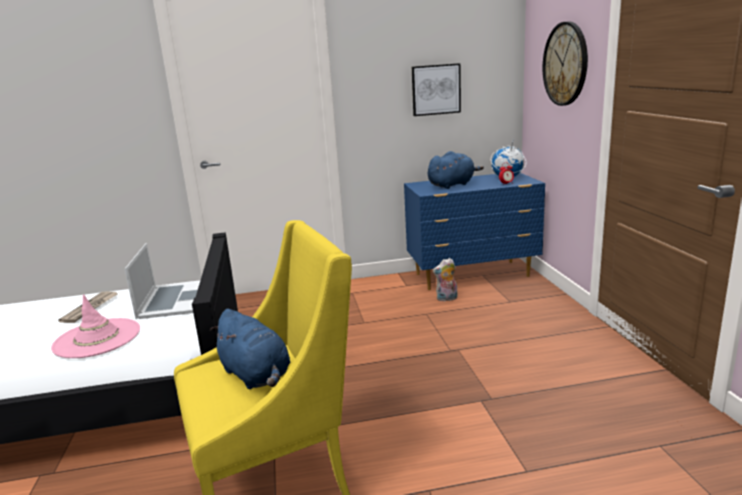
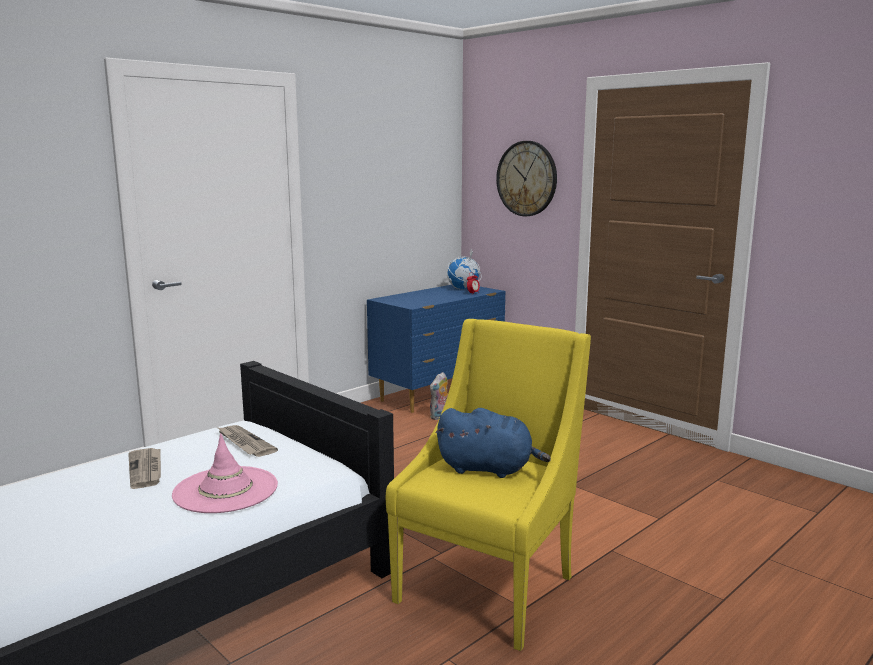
camera: 35 degrees left, 5 degrees down
(172, 300) = (244, 443): laptop -> newspaper
(435, 89) = (393, 198): picture -> none
(452, 185) = (422, 297): blue plush toy -> none

